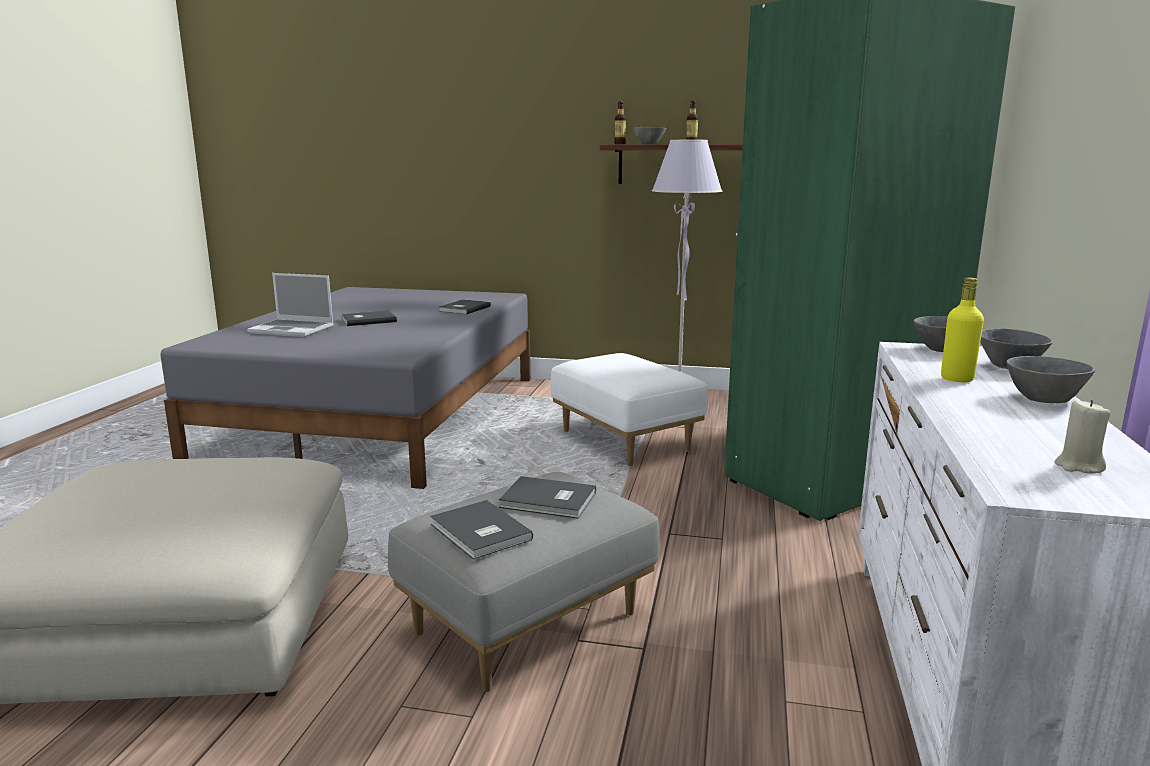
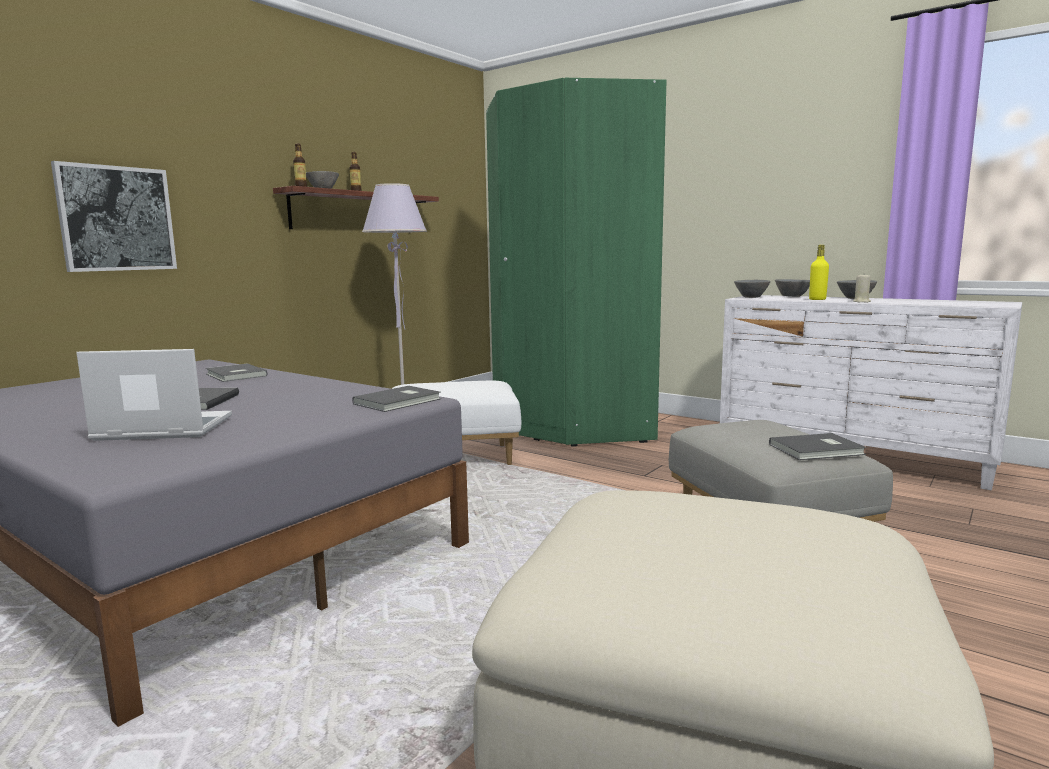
camera: 65 degrees left, 5 degrees down
(293, 330) = (162, 429): laptop -> laptop turned 135 degrees counterclockwise
(472, 177) = (116, 219): none -> picture
(549, 501) = (760, 431): grey book -> grey book (399, 401)
(1078, 466) = (962, 302): beige candle -> beige candle (861, 302)

